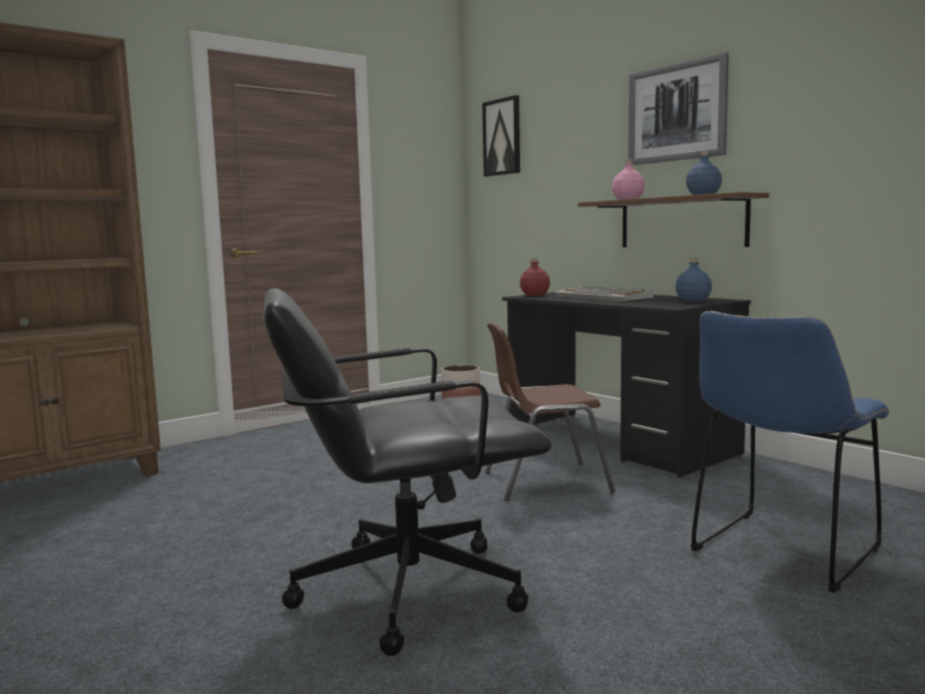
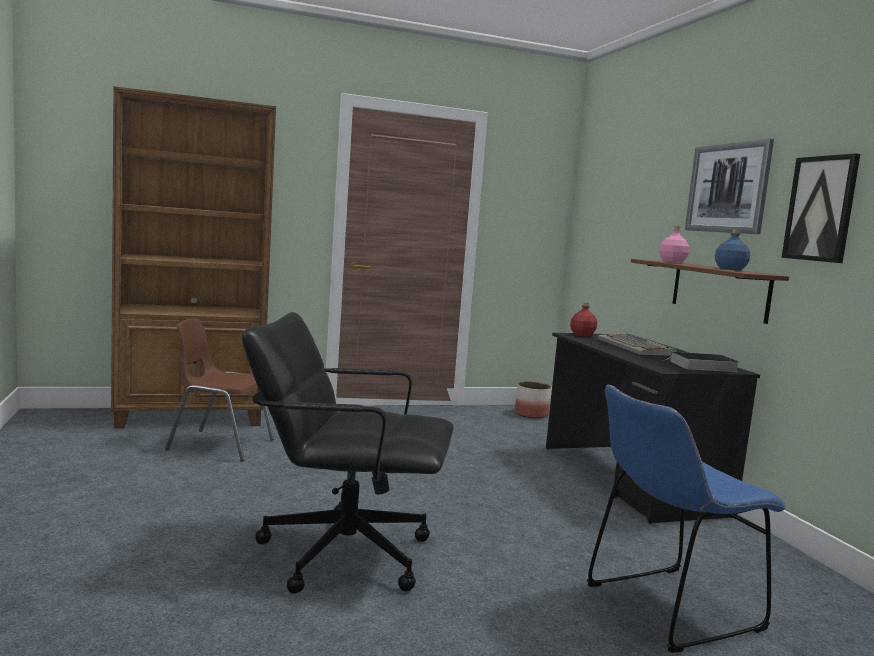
camera: 20 degrees right, 0 degrees up
(502, 137) = (600, 187): picture -> picture (821, 209)
(544, 481) = (528, 498): brown chair -> brown chair (219, 444)
(693, 301) = (701, 366): blue bottle -> book

